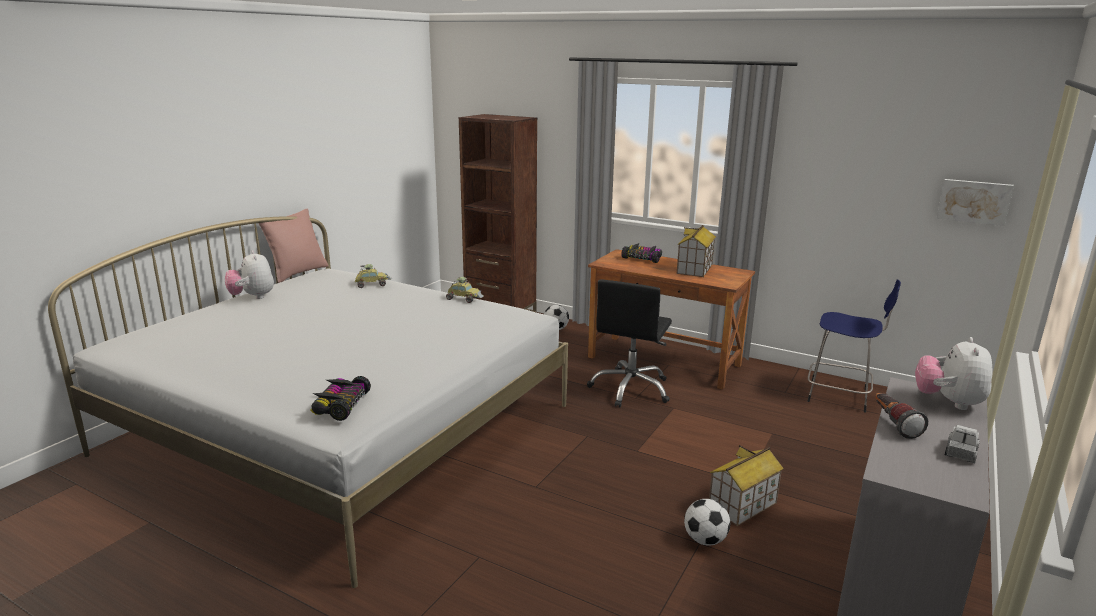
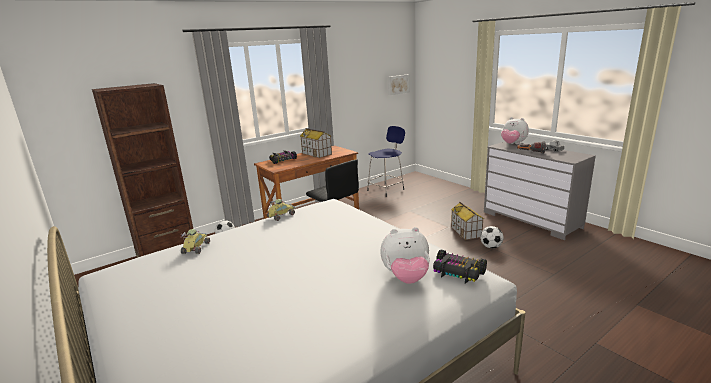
camera: 65 degrees left, 0 degrees up
(252, 297) = (137, 319): plush toy -> plush toy (406, 278)
(297, 273) = (81, 291): pink pillow -> none

